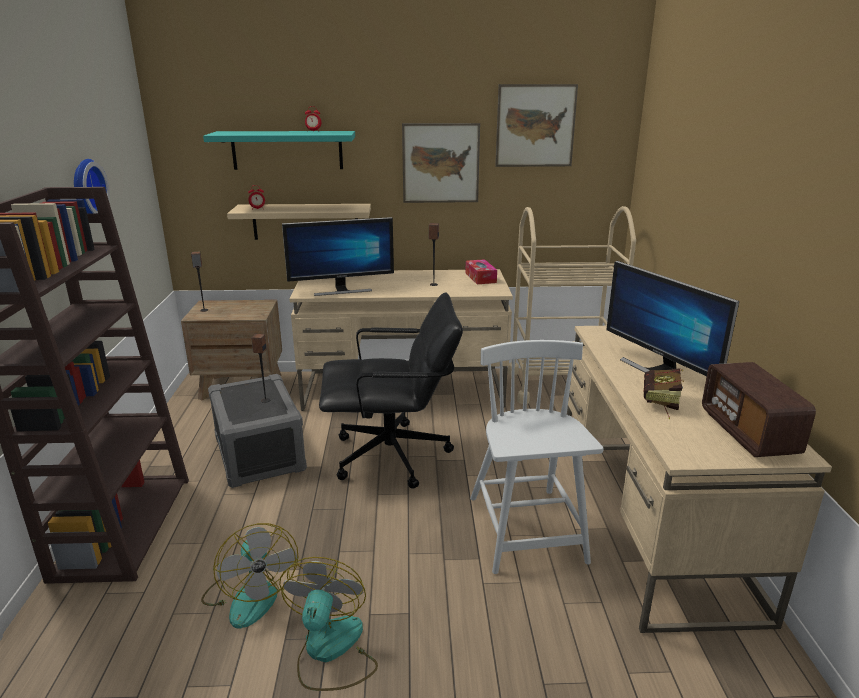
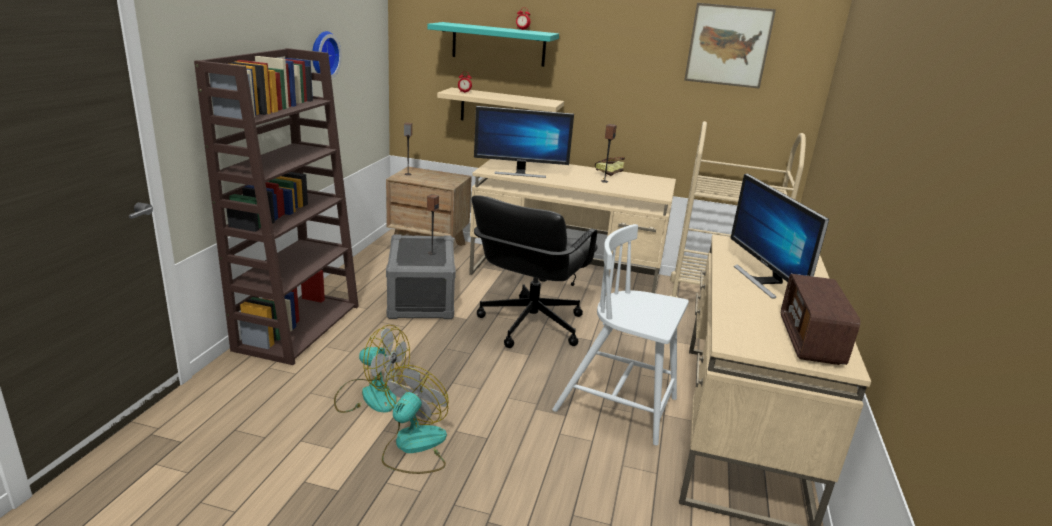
camera: 15 degrees right, 0 degrees up
(250, 595) = (370, 395): fan -> fan turned 60 degrees counterclockwise
(392, 456) = (530, 324): black office chair -> black office chair turned 105 degrees clockwise
(440, 163) = (633, 71): picture -> none
(480, 277) = (652, 182): tissue box -> none
(526, 531) = (618, 406): white chair -> white chair turned 75 degrees counterclockwise
(660, 404) = (743, 305): book -> book (607, 174)

